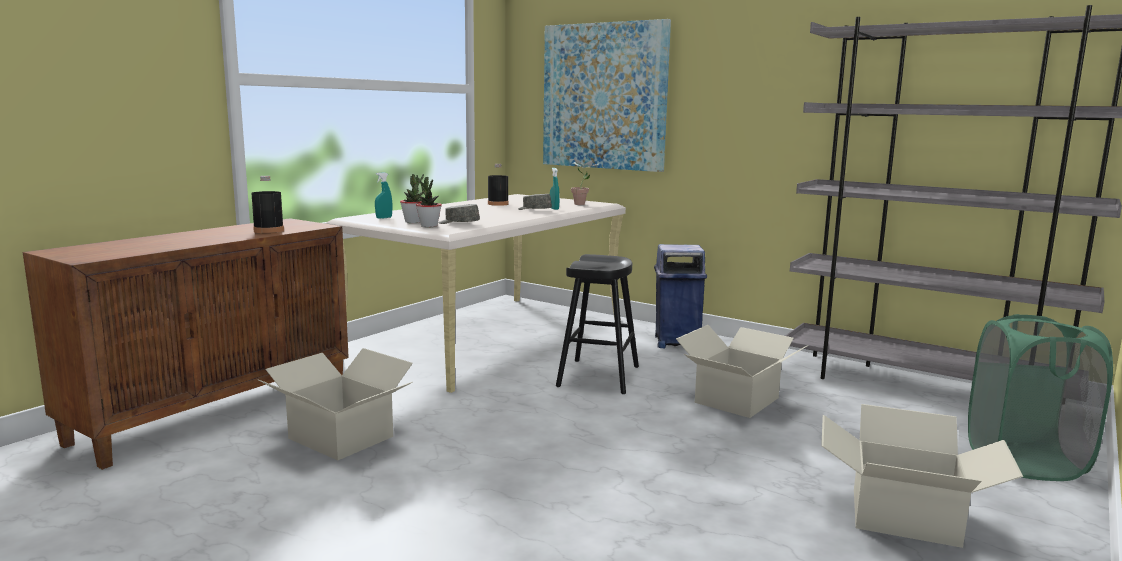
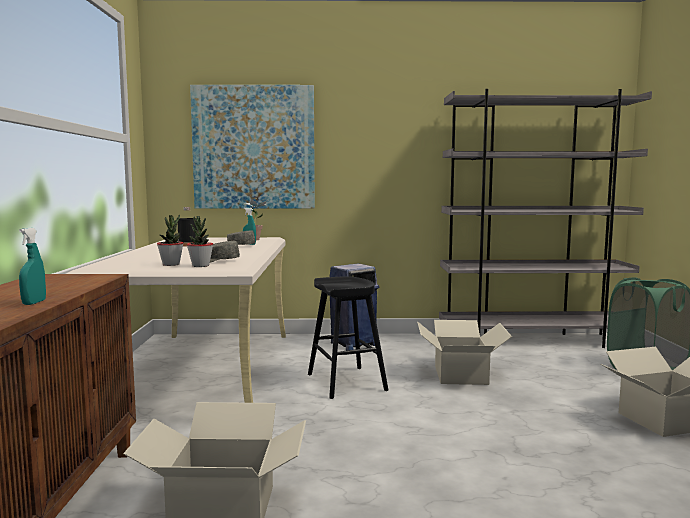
camera: 35 degrees left, 5 degrees down
(268, 230) = (63, 287): black bottle -> none
(384, 218) = (127, 264): turquoise spray bottle -> turquoise spray bottle (34, 303)

